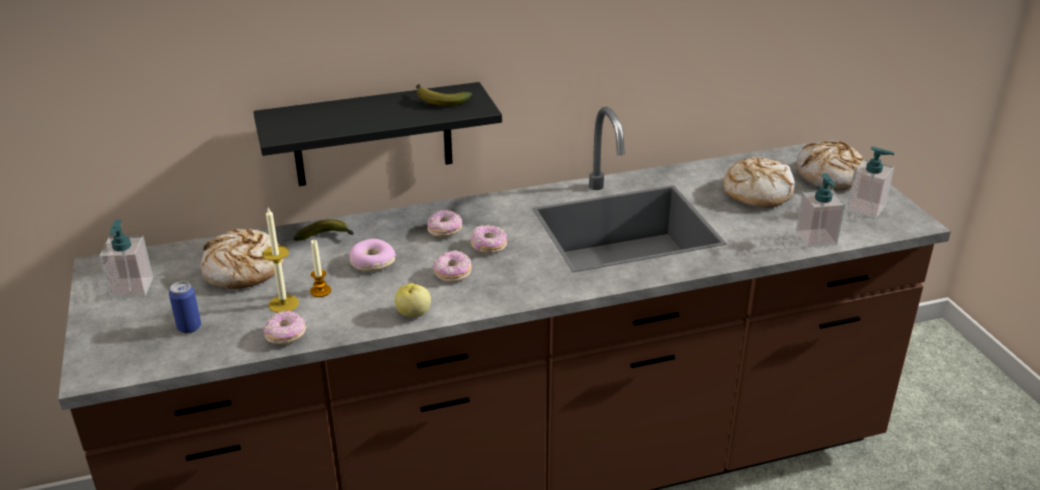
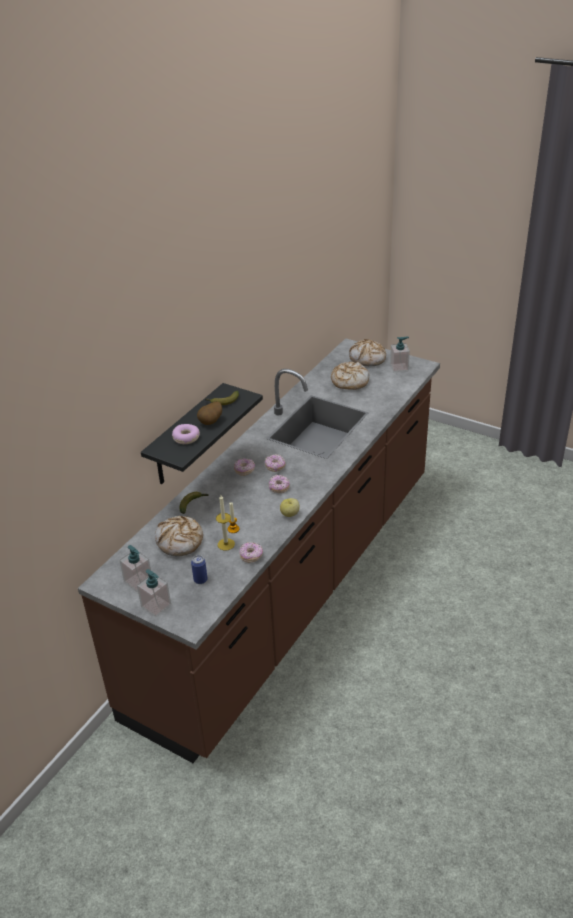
camera: 40 degrees left, 5 degrees up
(372, 262) = (235, 503): donut -> donut (186, 438)
(383, 116) = (211, 422): none -> potato
(816, 238) = (398, 391): soap dispenser -> soap dispenser (156, 606)

